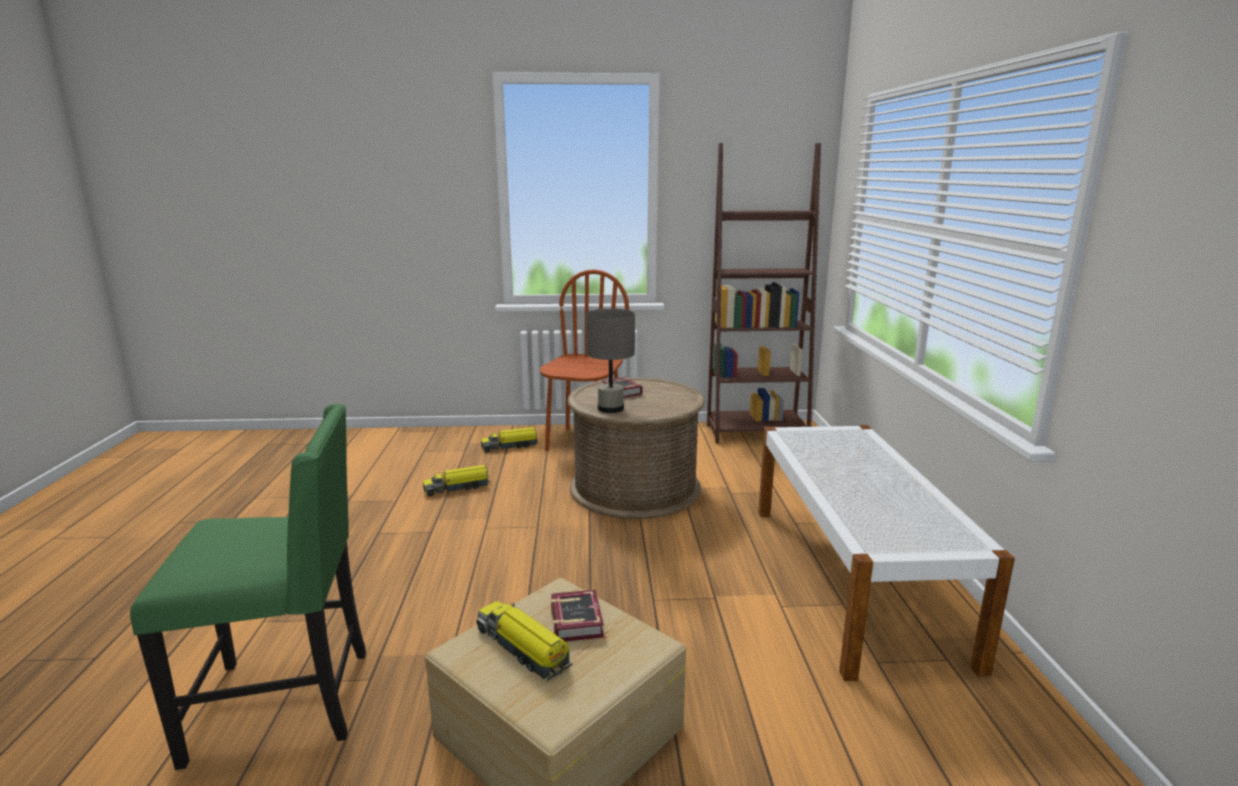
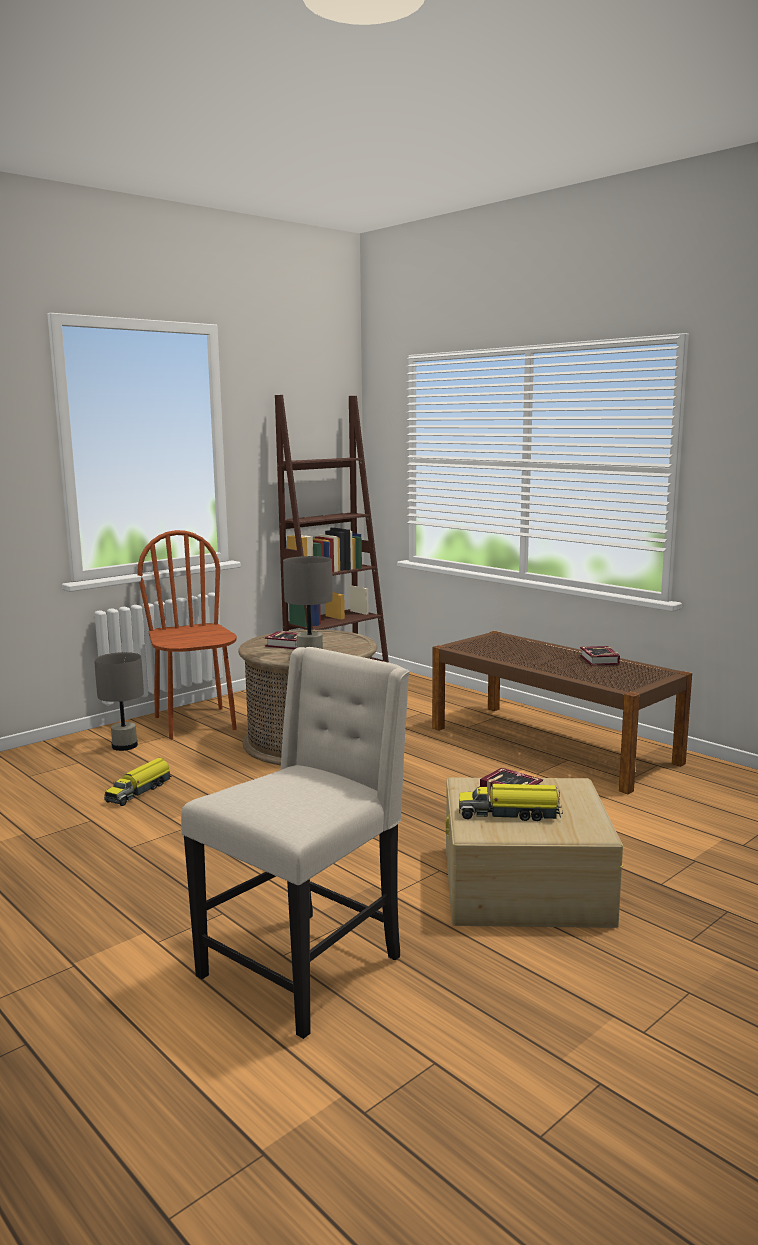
camera: 40 degrees left, 5 degrees down
(287, 703) = (305, 967): green chair -> beige chair
(510, 446) = (125, 746): toy truck -> grey table lamp
(854, 578) = (552, 745): white bench -> brown bench
(912, 498) = (598, 661): none -> book

